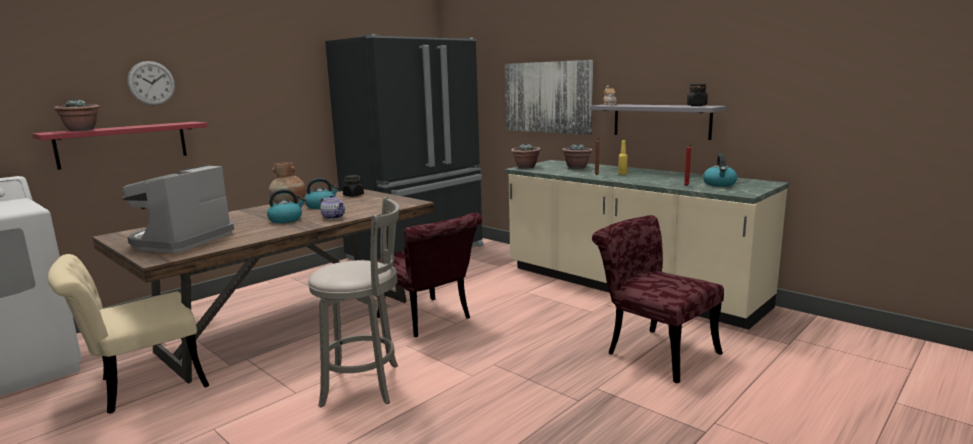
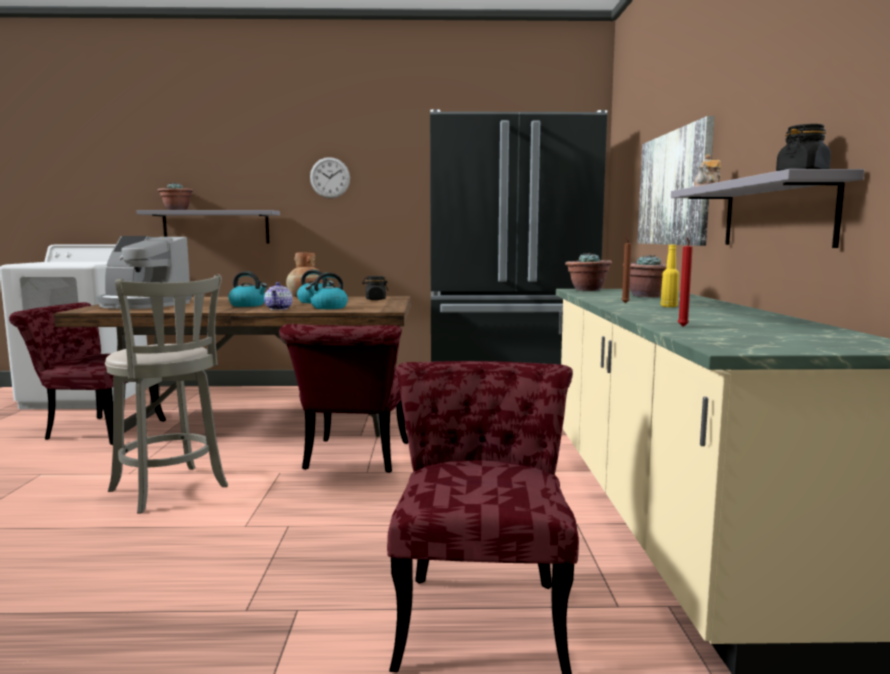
camera: 45 degrees right, 5 degrees down
(123, 144) = (216, 227): red shelf -> grey shelf
(140, 386) = (96, 429): beige chair -> red chair
(151, 83) = (245, 172): wall clock -> wall clock (330, 177)
(181, 241) = (142, 305): coffee machine -> coffee machine turned 135 degrees counterclockwise
(719, 184) = (760, 333): kettle -> kettle (328, 307)

